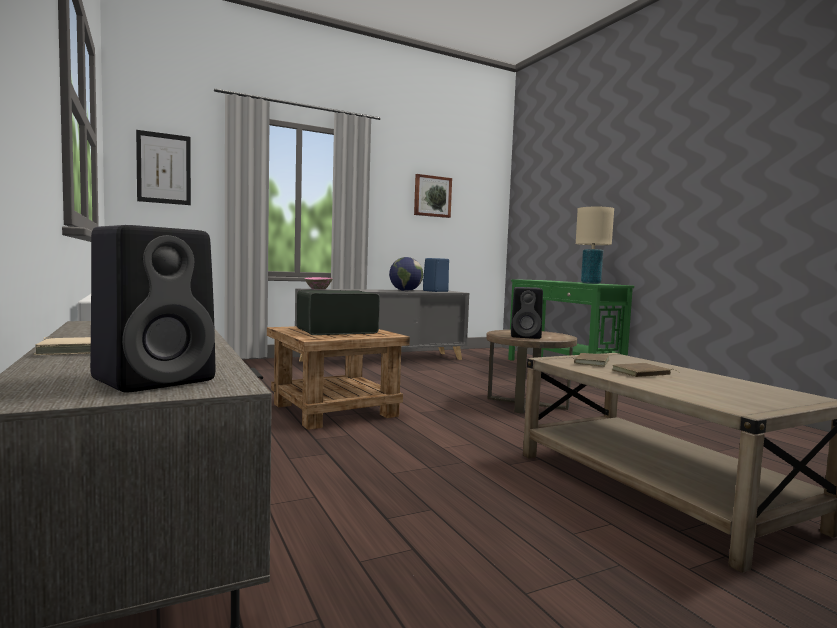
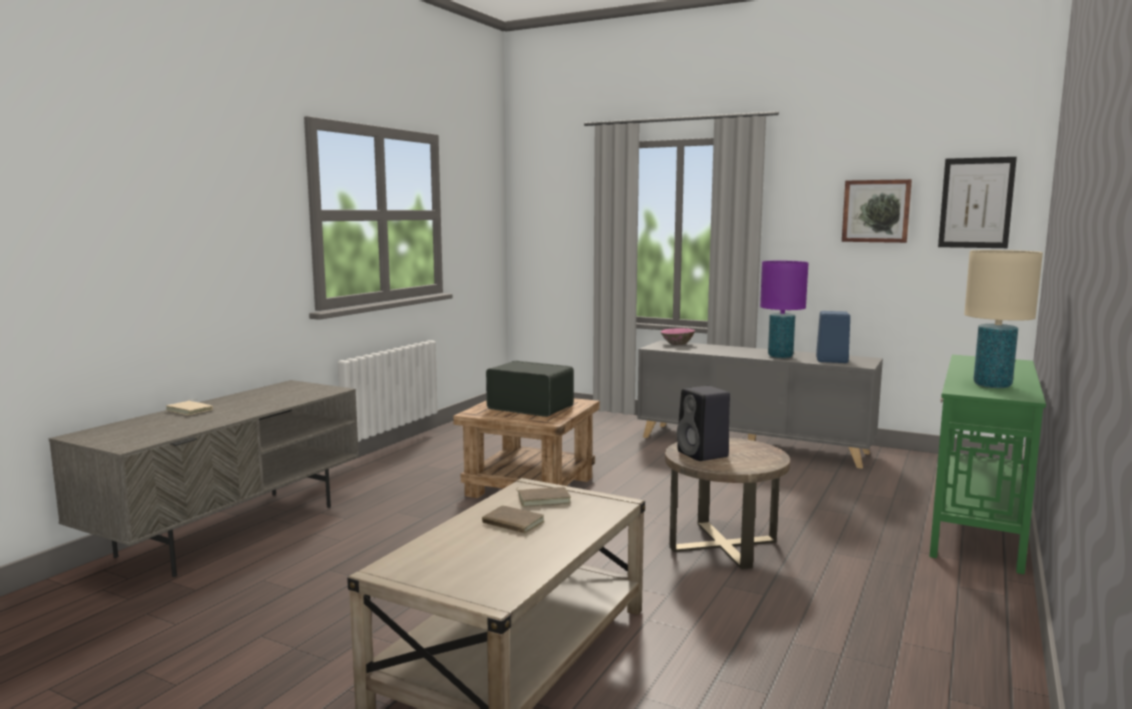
camera: 55 degrees right, 5 degrees up
(157, 379) = (130, 436): black speaker -> none
(164, 168) = (549, 211): picture -> picture (976, 203)
(405, 291) = (780, 356): globe -> purple table lamp

